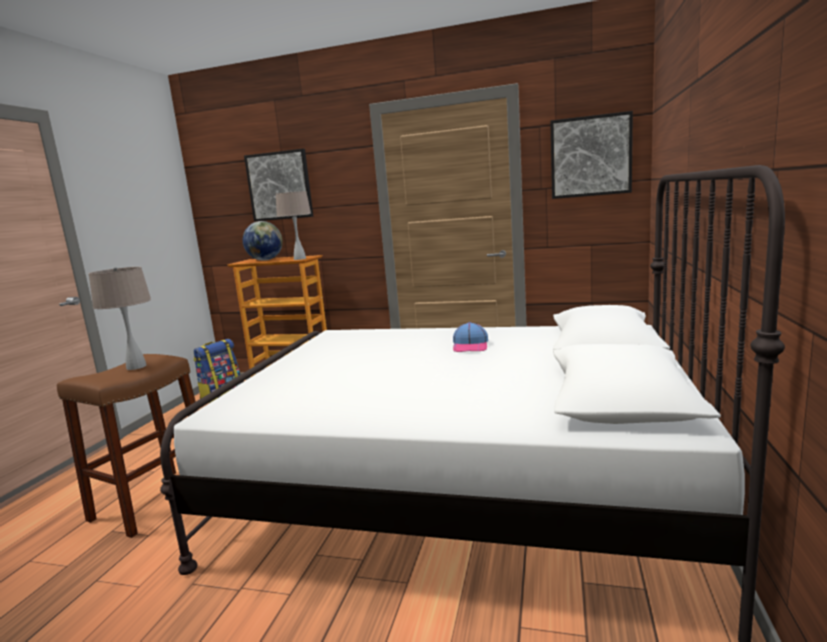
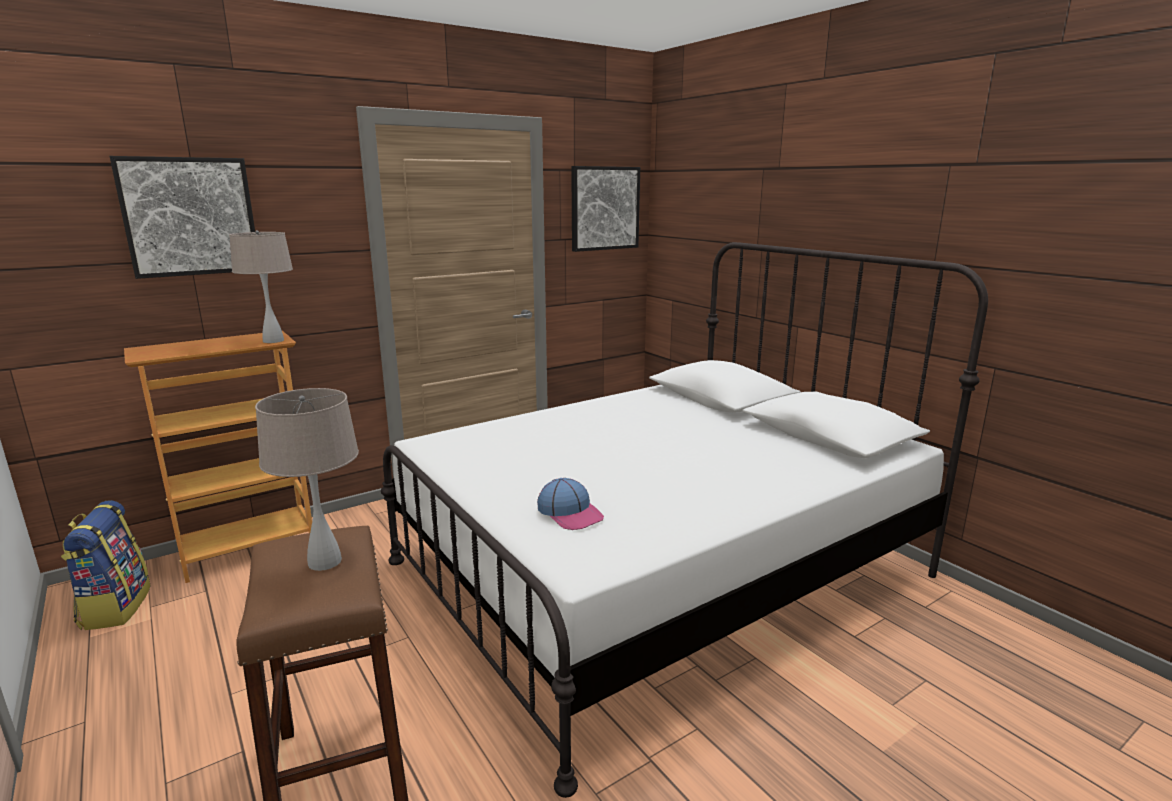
camera: 50 degrees left, 5 degrees up
(265, 260) = (193, 347): globe -> none
(470, 346) = (632, 422): cap -> cap (570, 513)

